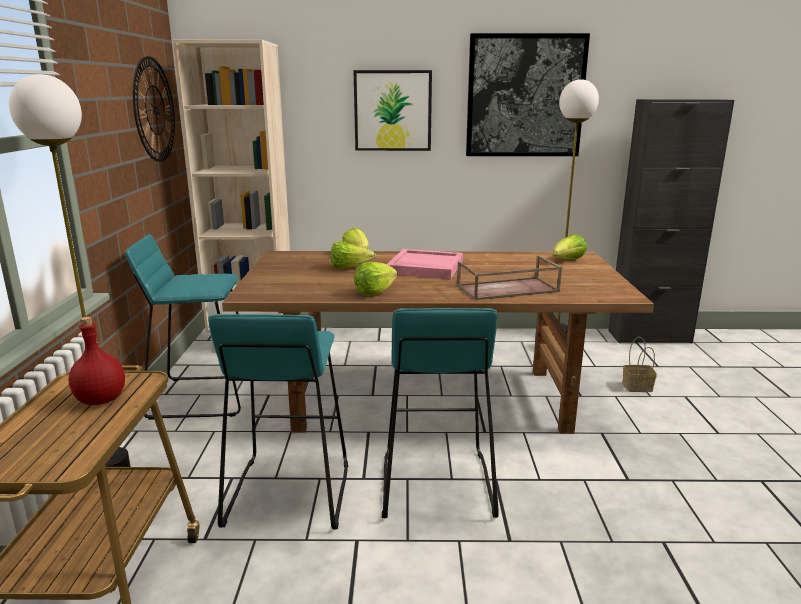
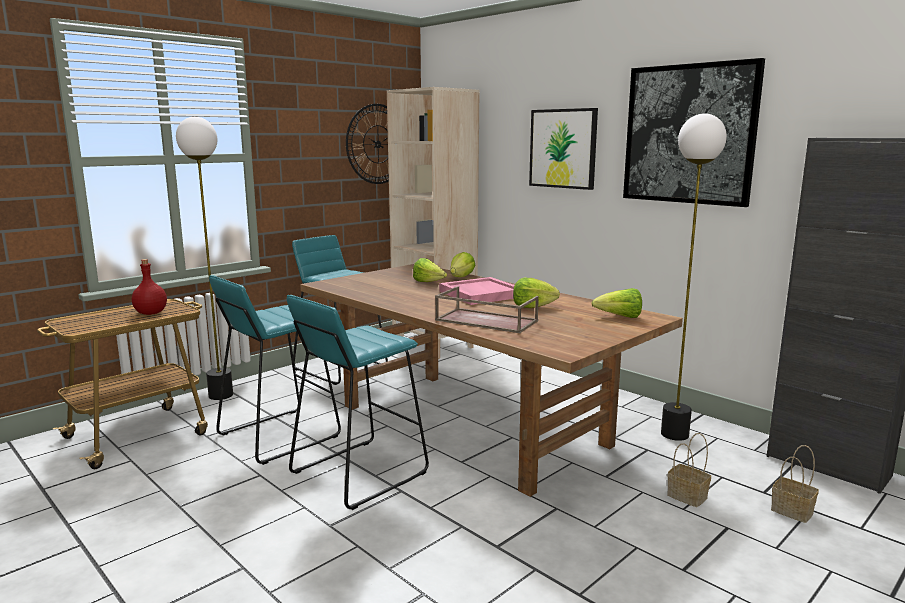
camera: 45 degrees right, 5 degrees down
(374, 292) = (392, 299): lettuce -> lettuce (532, 306)
(685, 371) = (790, 511): none -> basket

